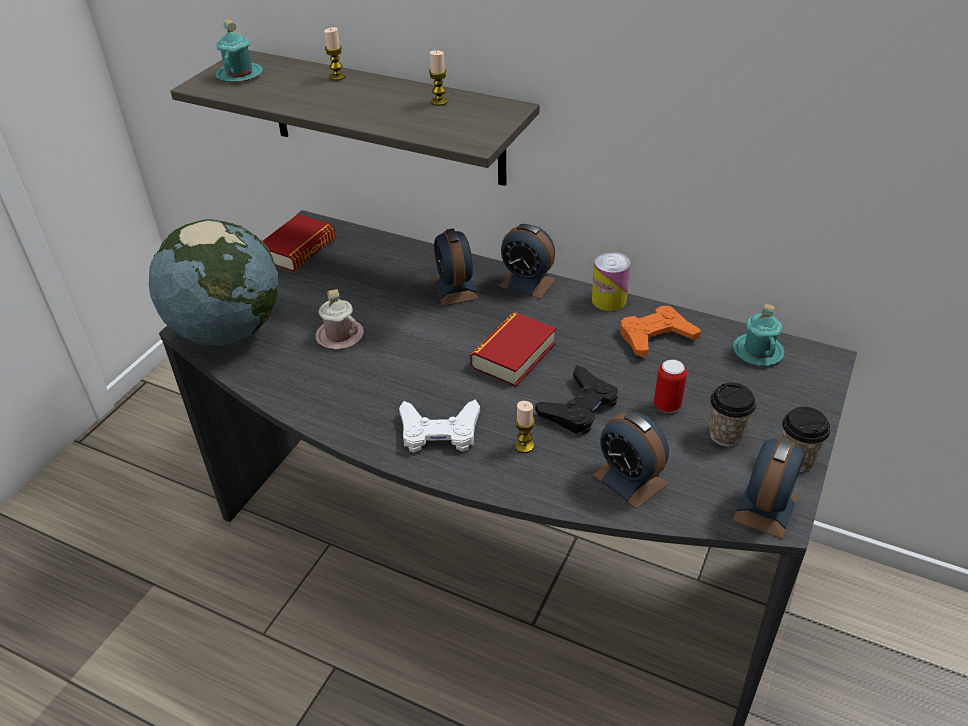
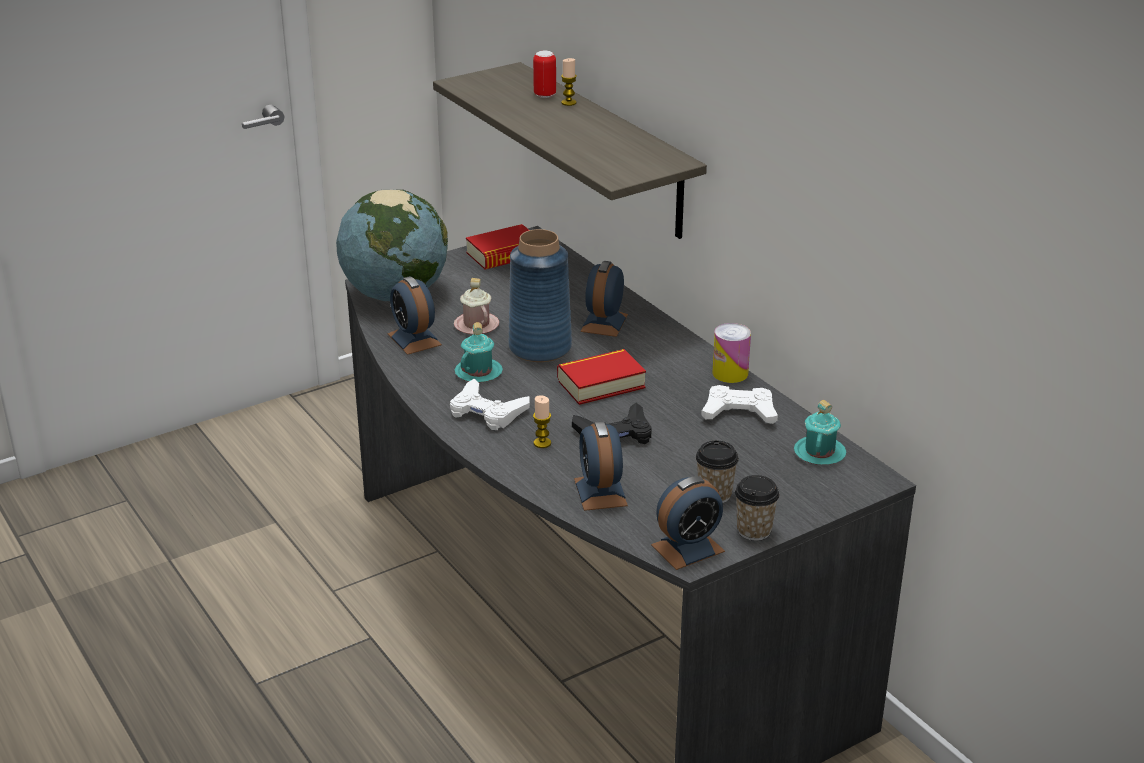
camera: 30 degrees right, 10 degrees down
(239, 74) = (496, 82): turquoise mug -> turquoise mug (478, 372)
(423, 337) = (540, 348): none -> blue vase
(439, 101) = (626, 141): candle -> none
(527, 282) = (672, 338): alarm clock -> alarm clock (414, 339)
(655, 337) = (739, 412): orange game controller -> white game controller
(667, 405) = (689, 459): can -> can (545, 95)

